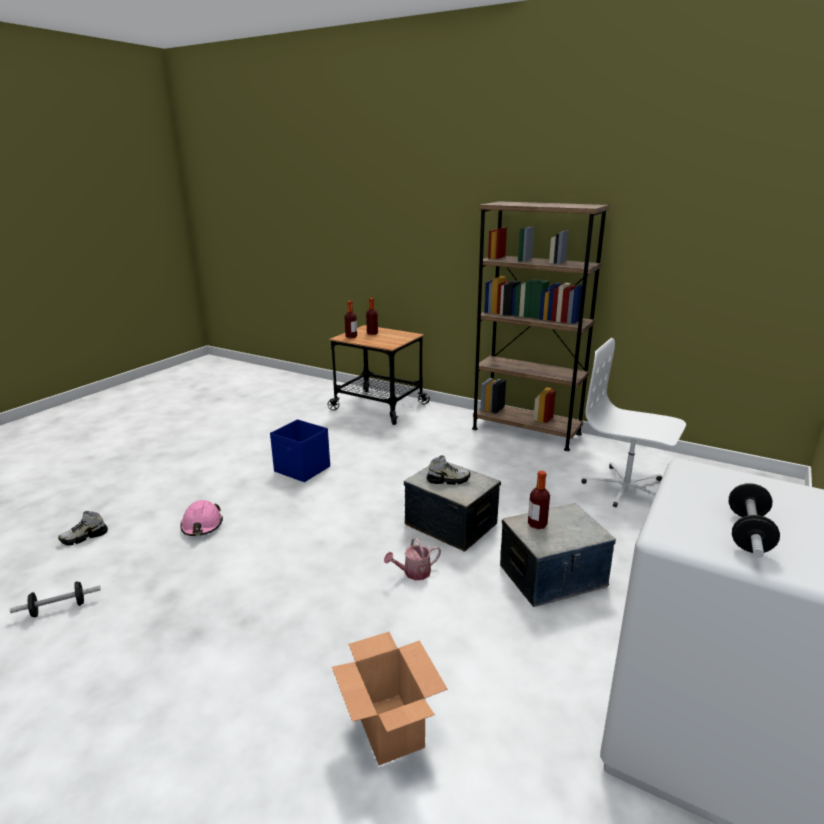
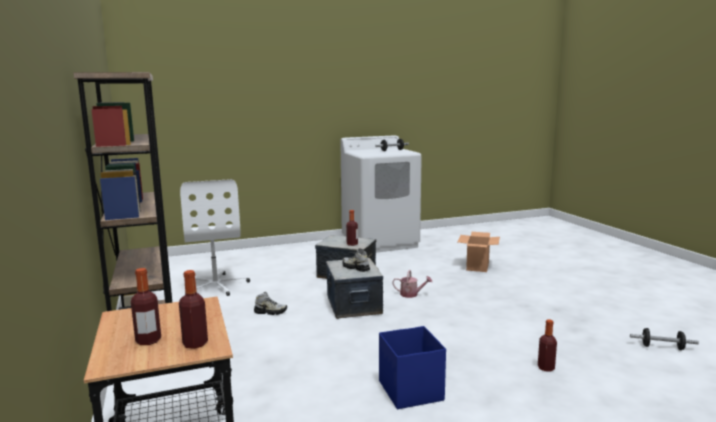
camera: 140 degrees left, 10 degrees down
(84, 537) = (675, 399): shoe -> shoe (270, 312)
(202, 526) = (546, 368): pink hard hat -> bottle

